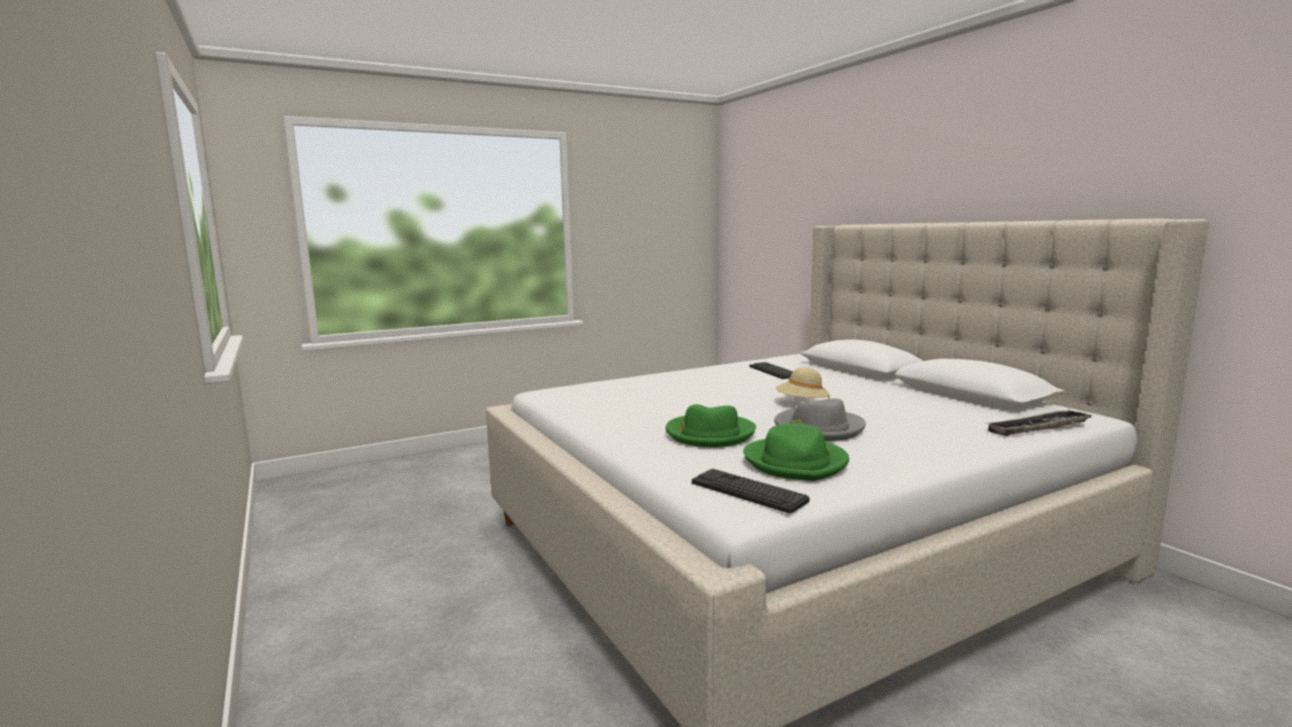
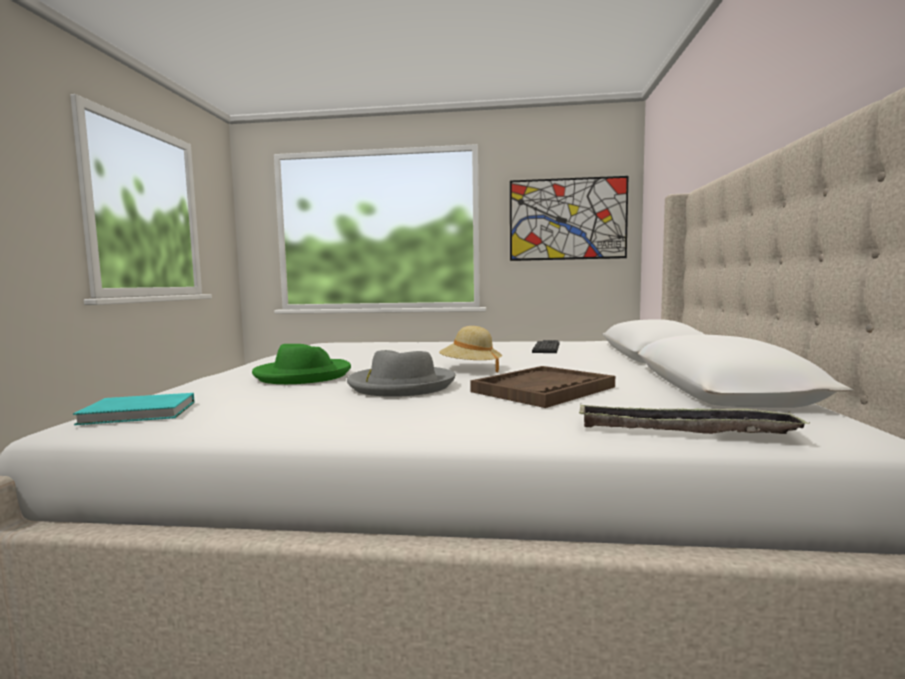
camera: 35 degrees right, 5 degrees down
(657, 222) = (567, 219): none -> picture
(748, 492) = (141, 413): keyboard -> turquoise book
(796, 462) = (268, 403): green hat -> none
(906, 414) = (543, 389): none -> brown tray

